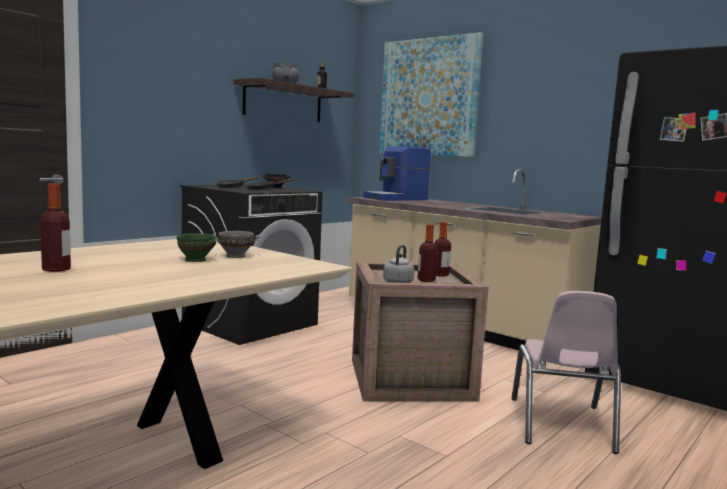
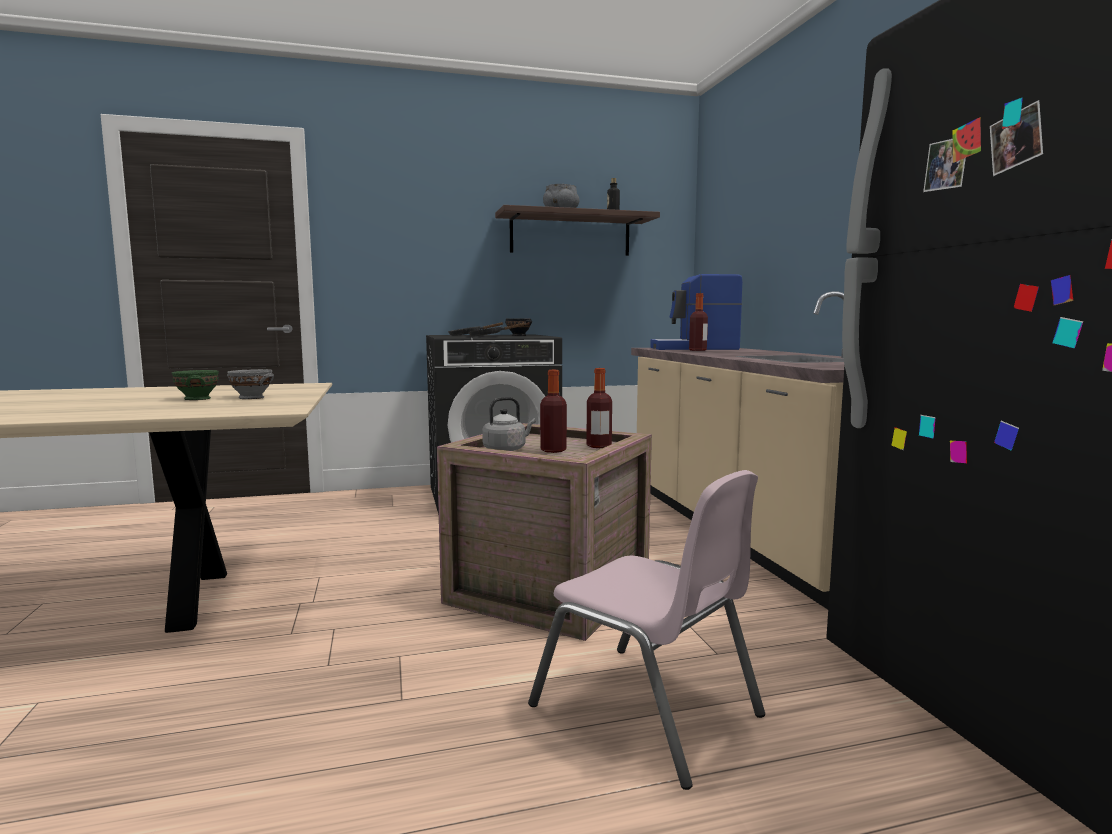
camera: 35 degrees right, 0 degrees up
(56, 269) = (55, 399): bottle -> bottle (697, 350)
(428, 97) = (757, 202): picture -> none
(561, 425) = (647, 711): pink chair -> pink chair turned 90 degrees counterclockwise

